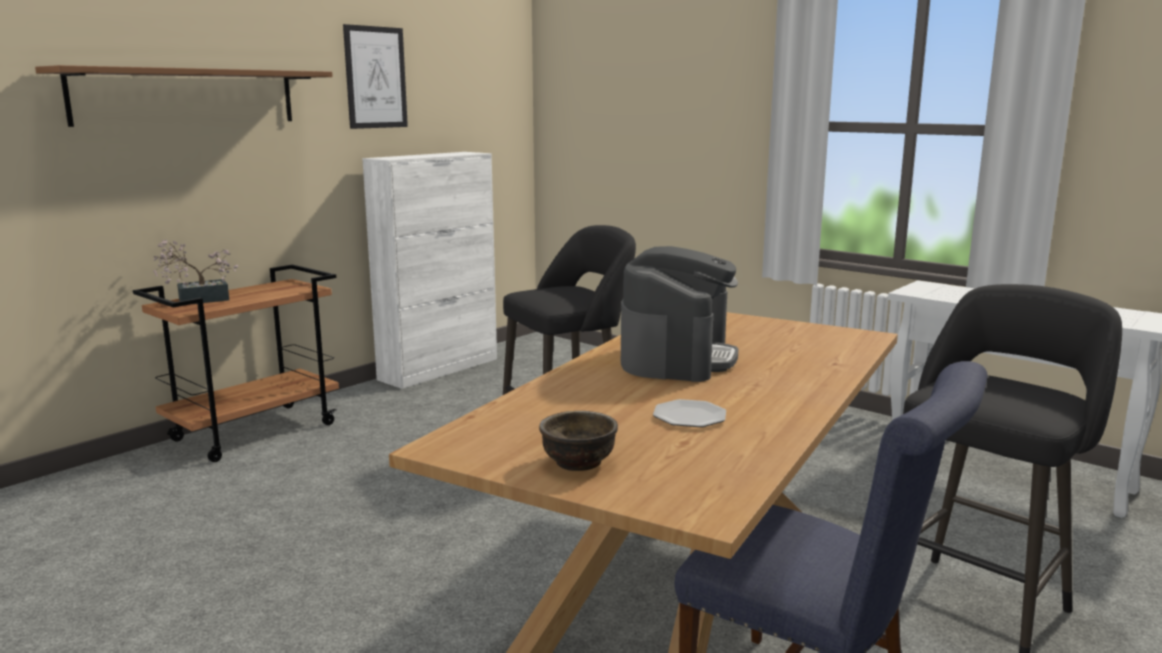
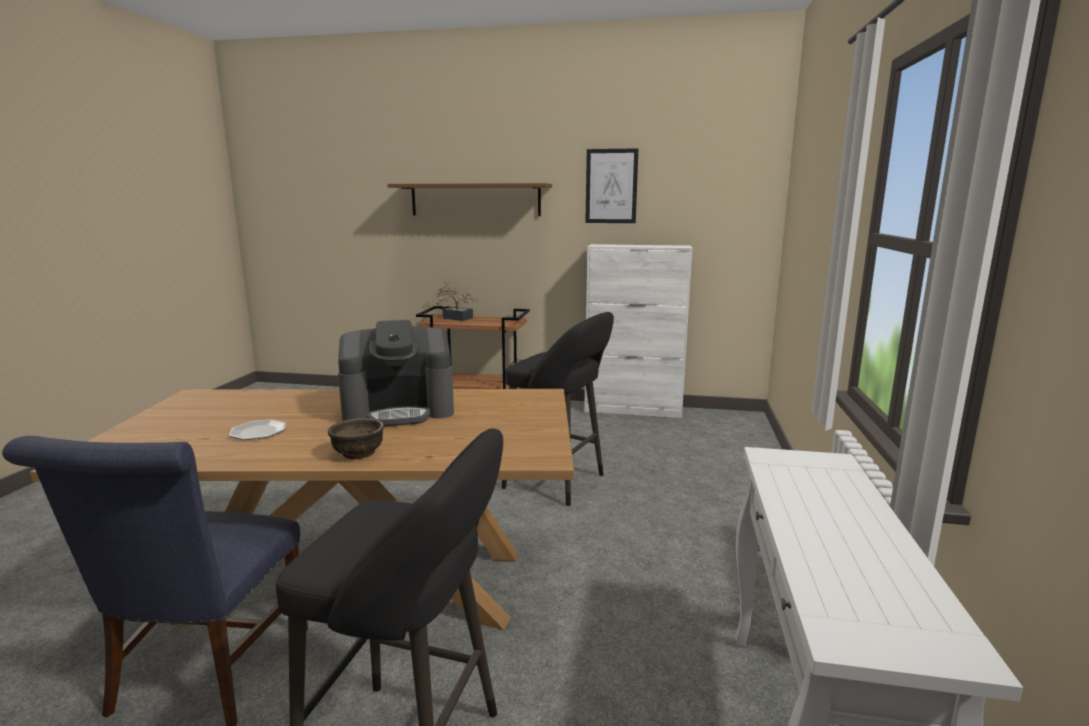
camera: 60 degrees right, 0 degrees up
(579, 462) = (167, 422): brown bowl -> brown bowl (358, 453)

